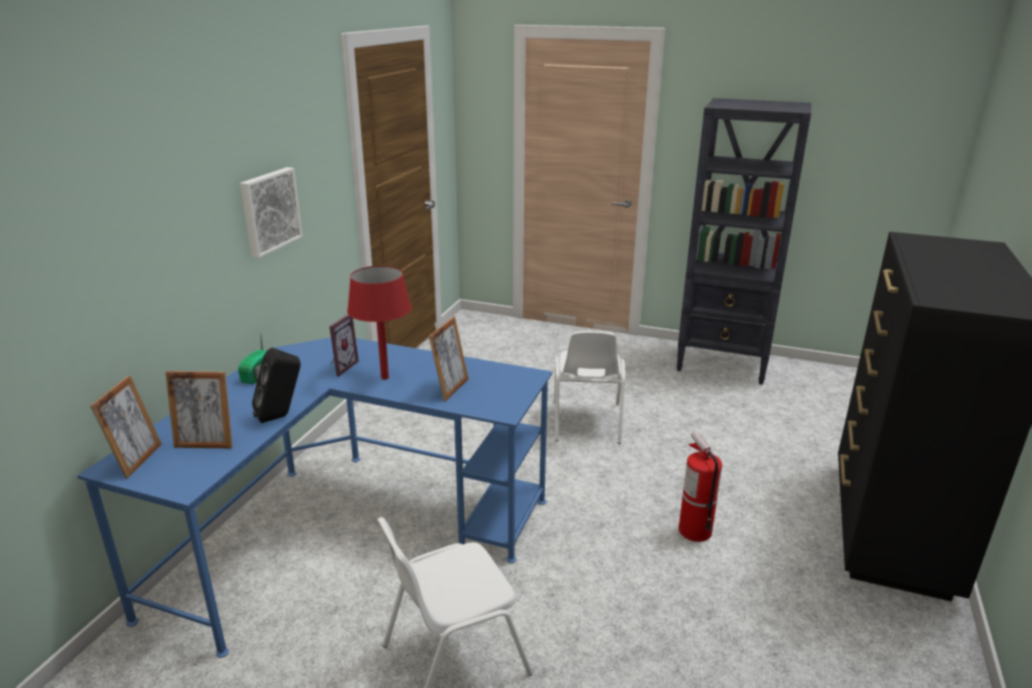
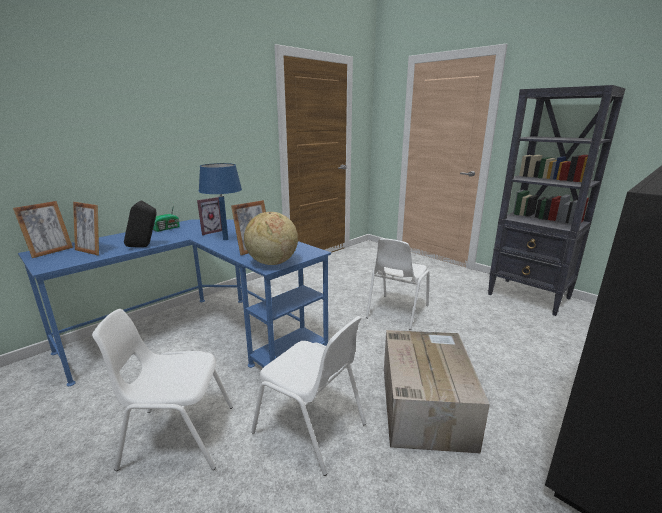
camera: 25 degrees right, 5 degrees down
(269, 211) = (200, 137): picture -> none
(384, 377) = (225, 239): red table lamp -> blue table lamp
(501, 404) = (272, 263): none -> globe
(598, 596) = (311, 428): none -> white chair
(694, 530) = (424, 404): fire extinguisher -> cardboard box

